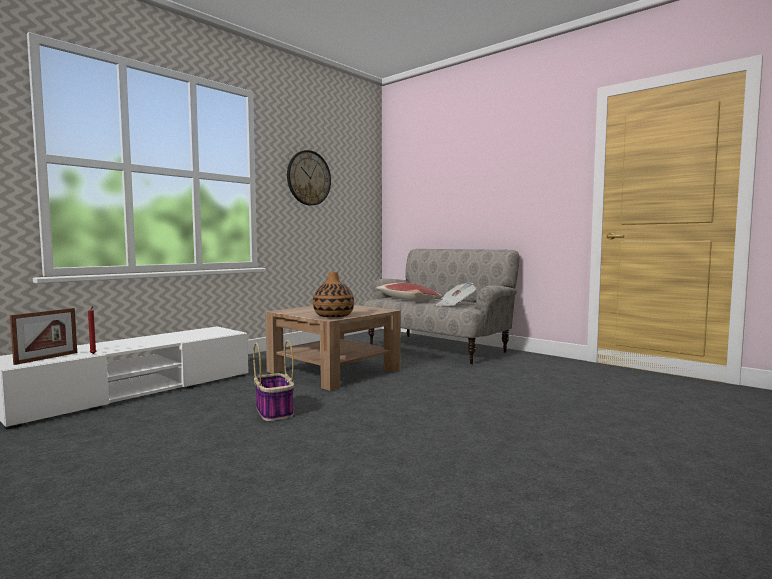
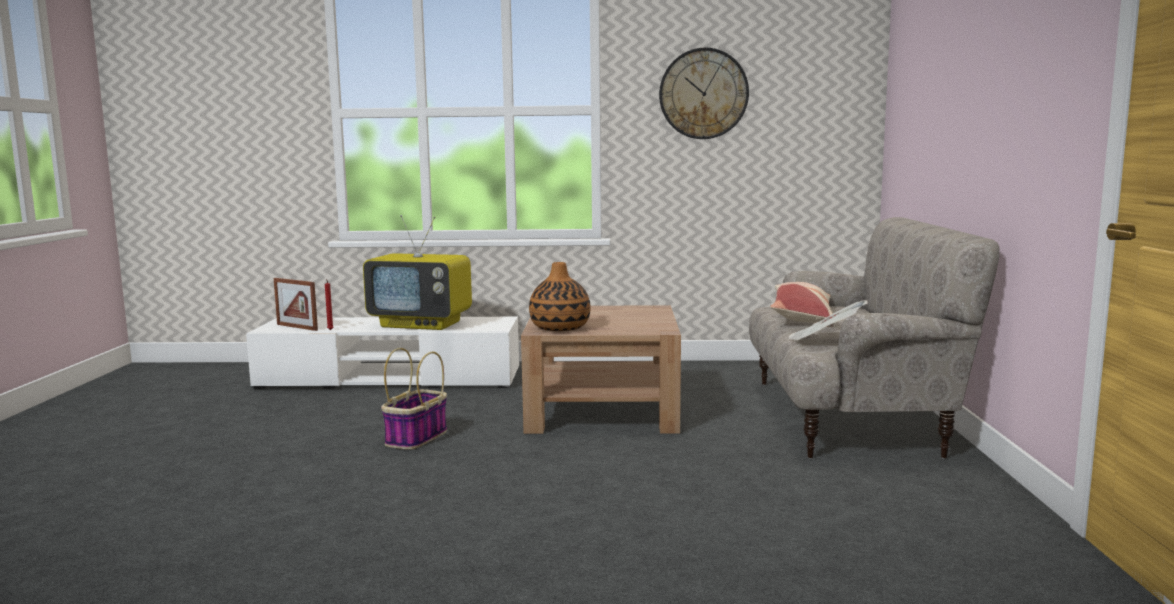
camera: 50 degrees right, 5 degrees up
(47, 358) = (297, 327): picture frame -> picture frame turned 45 degrees clockwise
(164, 339) = (422, 324): none -> television

